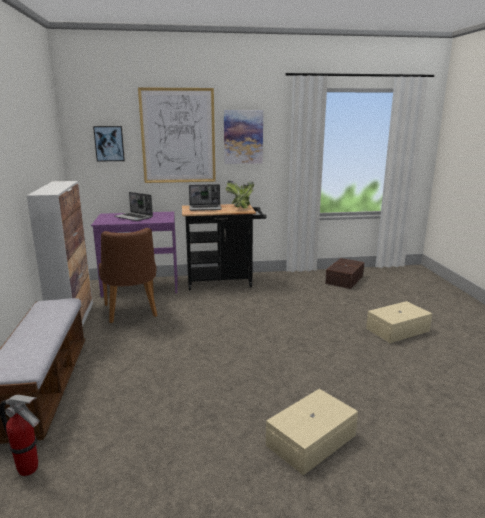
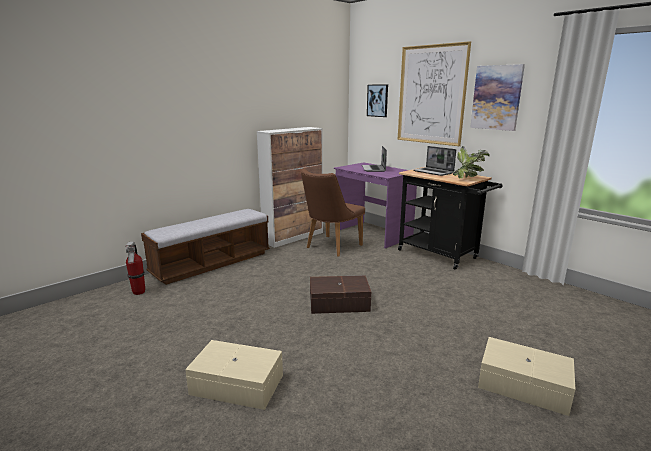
camera: 55 degrees right, 0 degrees up
(343, 280) = (584, 309): brown storage box -> brown storage box (338, 302)

